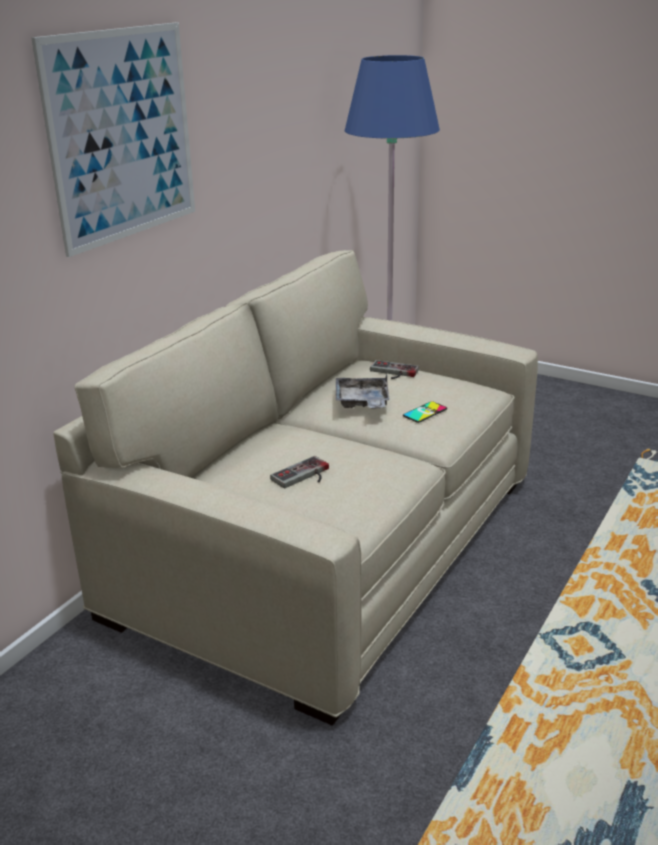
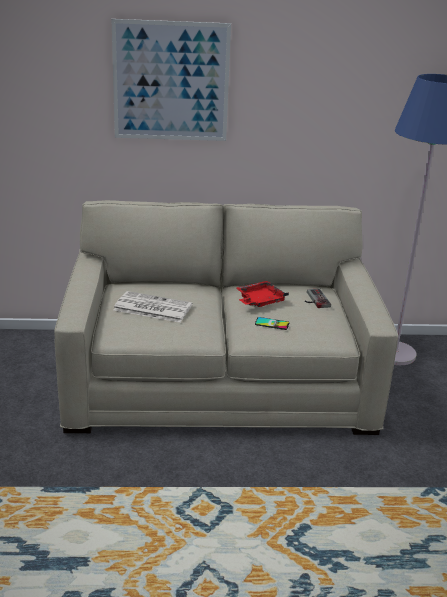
camera: 55 degrees right, 0 degrees up
(304, 476) = (151, 308): game controller -> newspaper
(362, 402) = (259, 301): grey tray -> red tray

